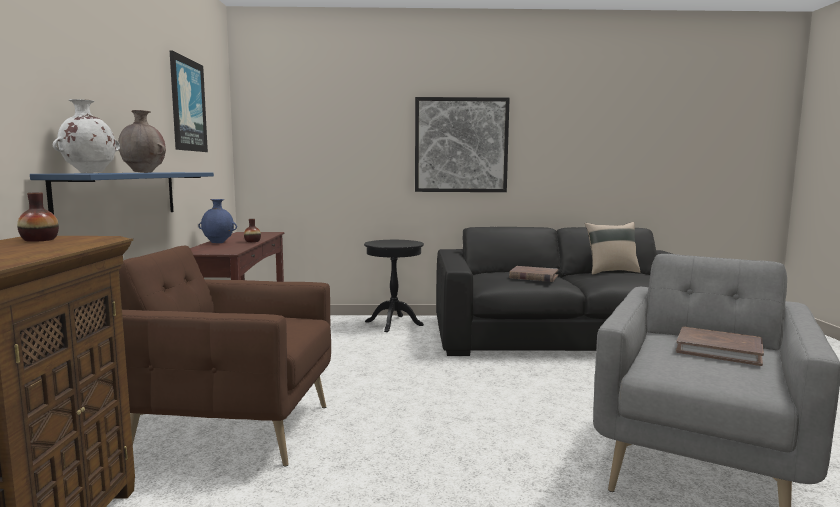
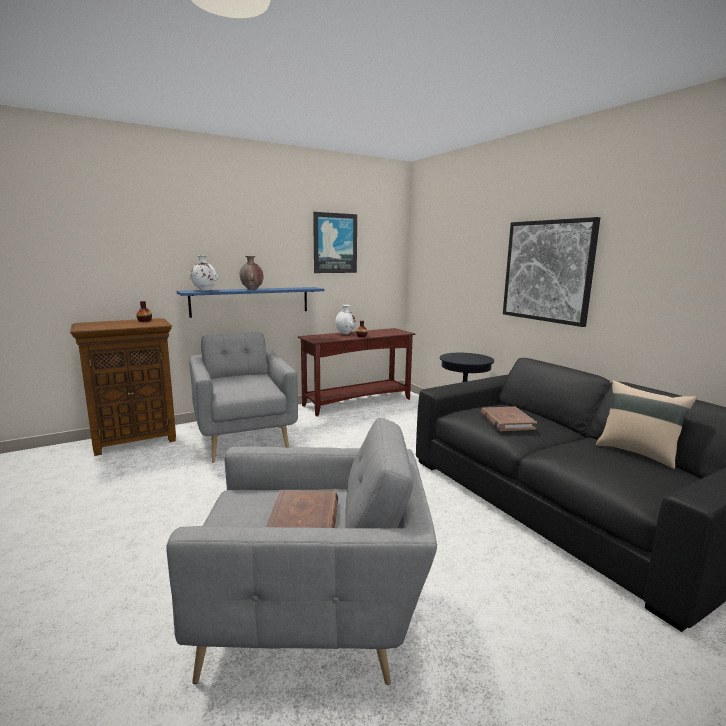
camera: 60 degrees right, 5 degrees up
(218, 242) = (345, 333): blue vase -> white vase
(226, 427) = (244, 436): brown armchair -> grey armchair

